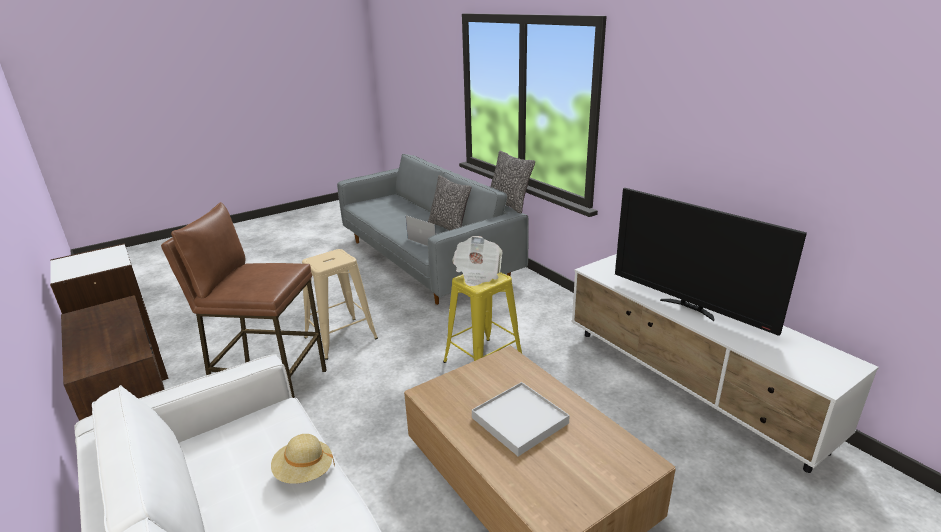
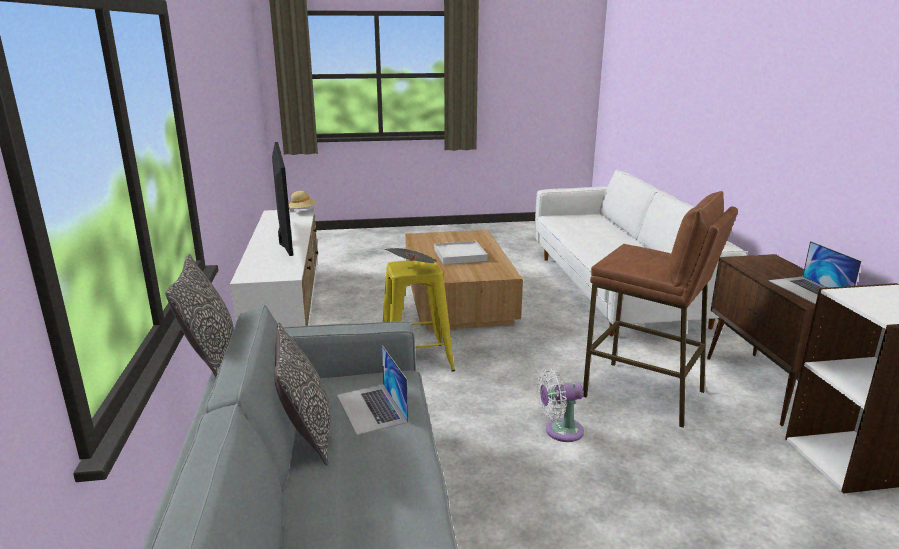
camera: 155 degrees left, 5 degrees down
(101, 320) = (809, 290): none -> laptop
(304, 472) = (596, 253): beige hat -> beige hat (302, 211)
(341, 338) = (560, 431): beige stool -> white fan

